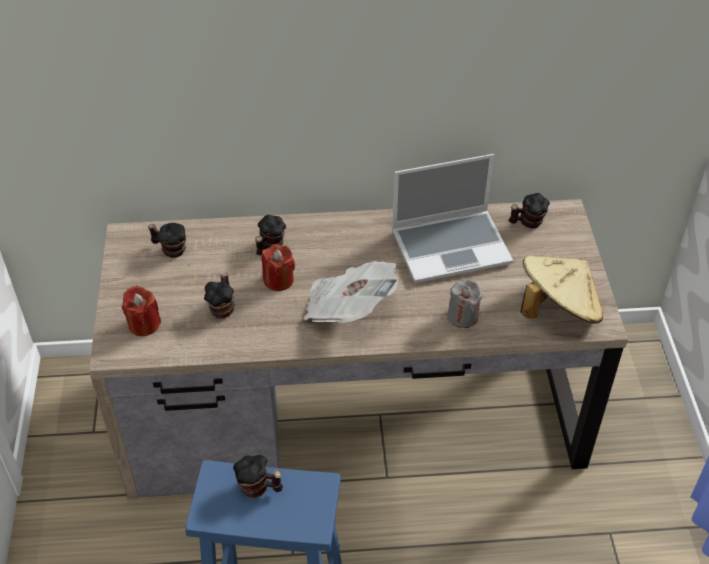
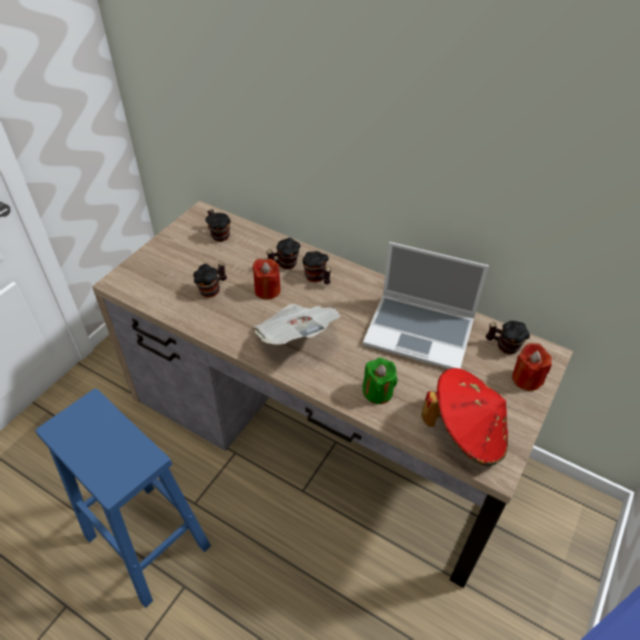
camera: 35 degrees right, 0 degrees up
(144, 324) = (153, 274): red candle -> red candle (526, 379)
(259, 488) = (107, 432): mug -> mug (317, 279)
(462, 316) = (377, 392): grey candle -> green candle
(557, 309) = (466, 432): beige hat -> red hat

